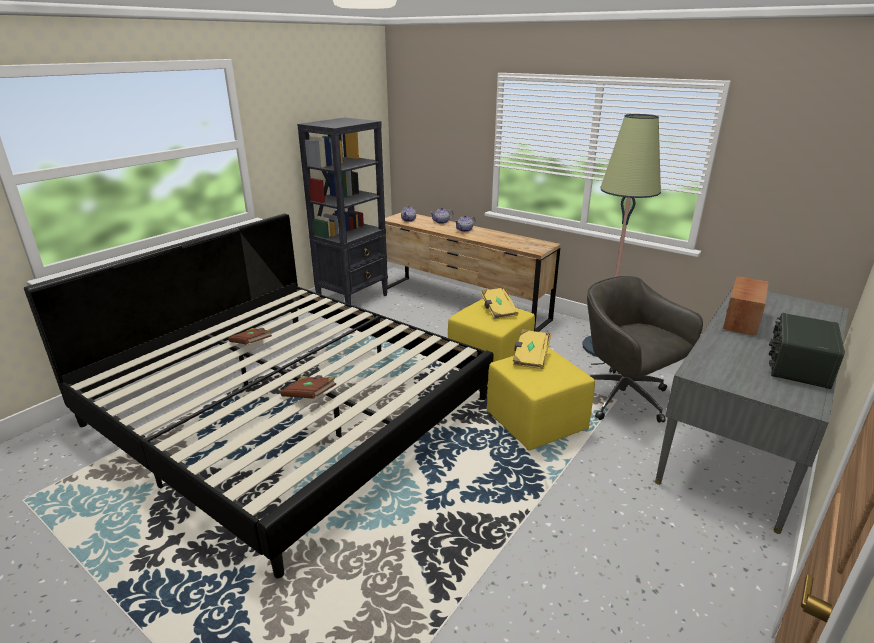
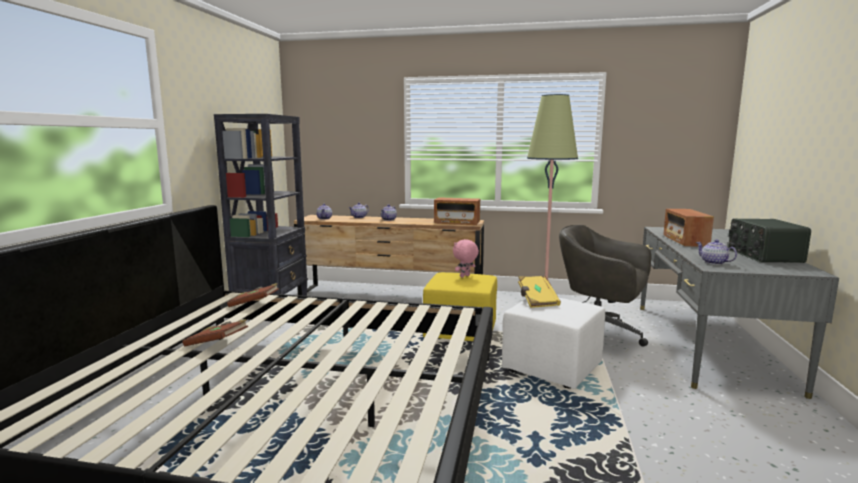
camera: 25 degrees left, 15 degrees down
(310, 396) = (345, 374): brown book -> brown book (254, 304)
(498, 310) = (465, 276): yellow book -> pink plush toy
(525, 245) = (457, 223): none -> radio
(537, 423) = (553, 368): yellow ottoman -> white ottoman
(710, 365) = (714, 262): none -> teapot

